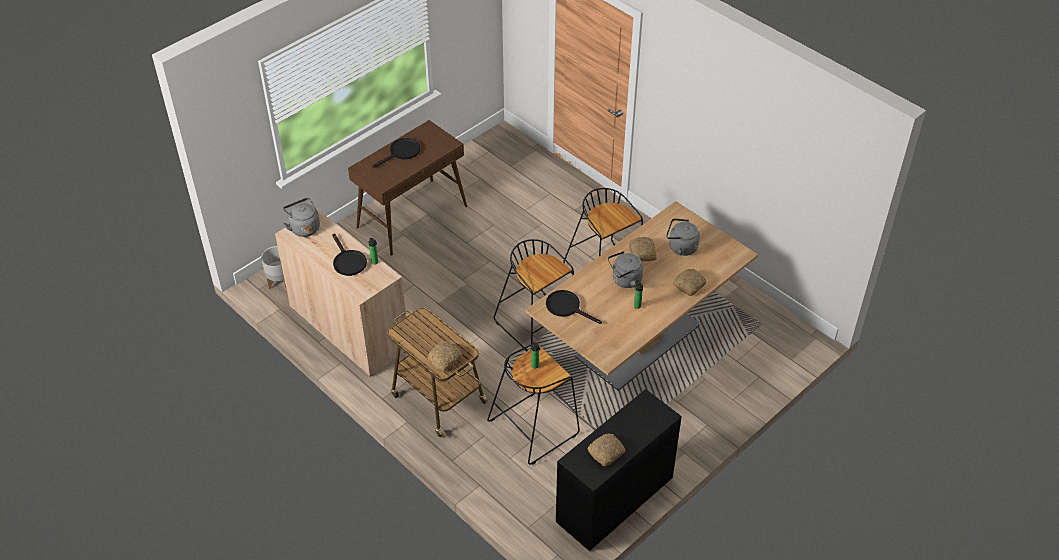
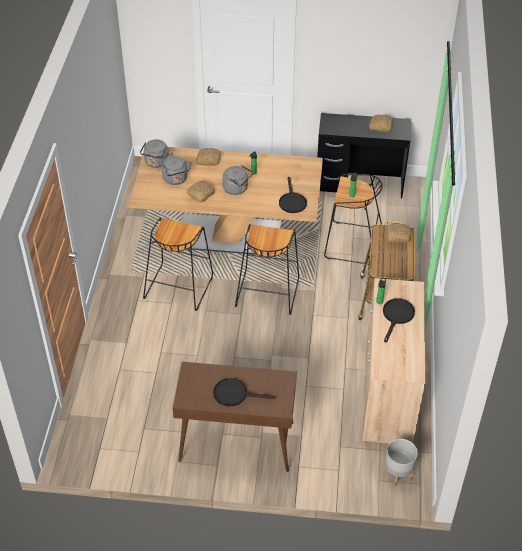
camera: 130 degrees left, 0 degrees up
(304, 227) = (398, 369): grey kettle -> grey kettle (156, 163)

